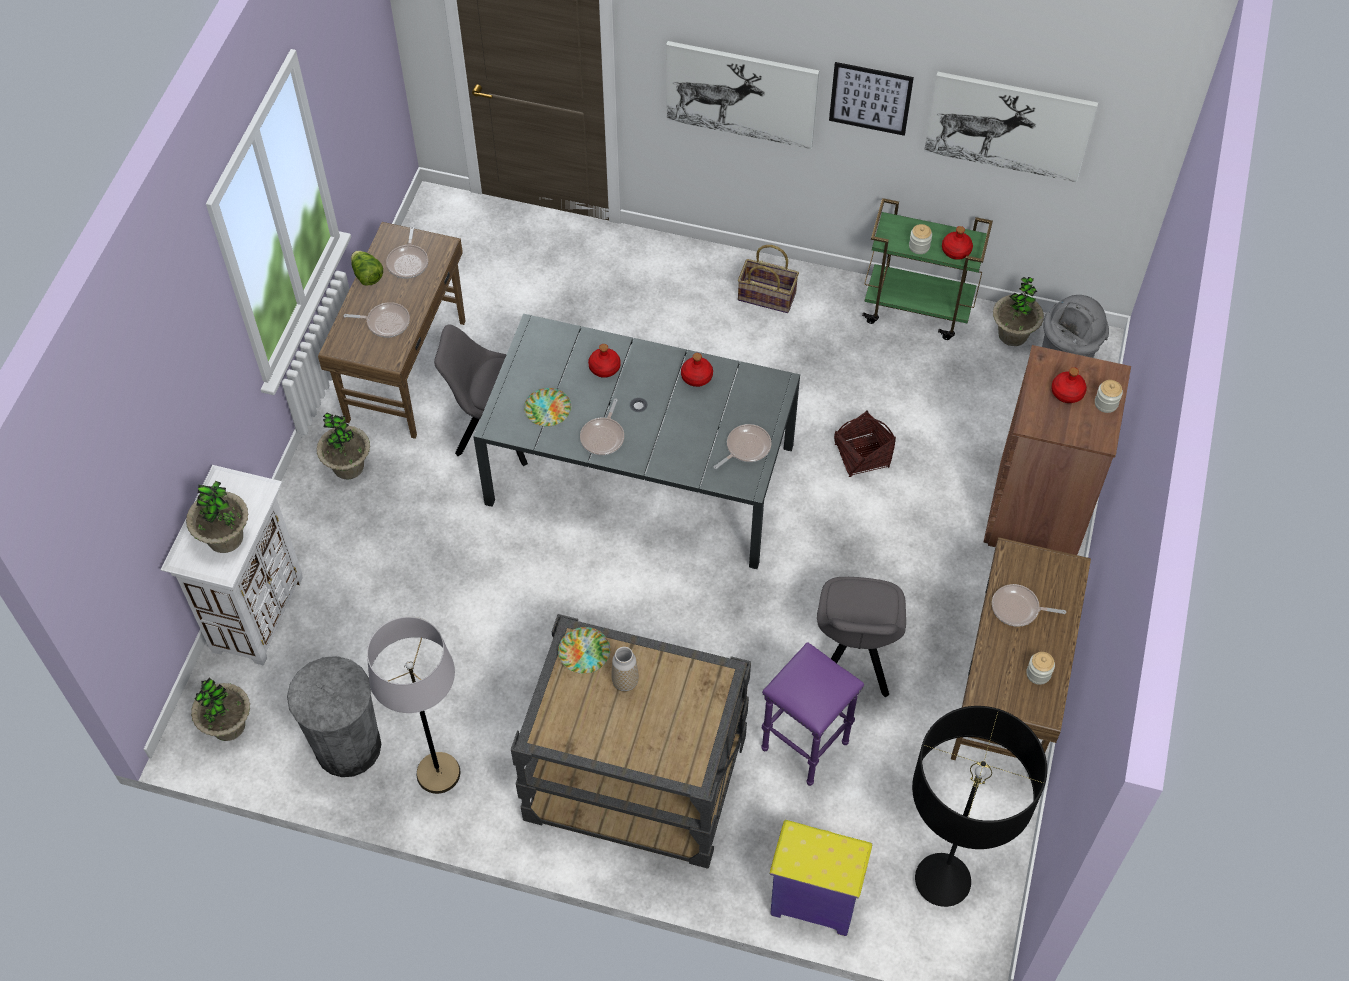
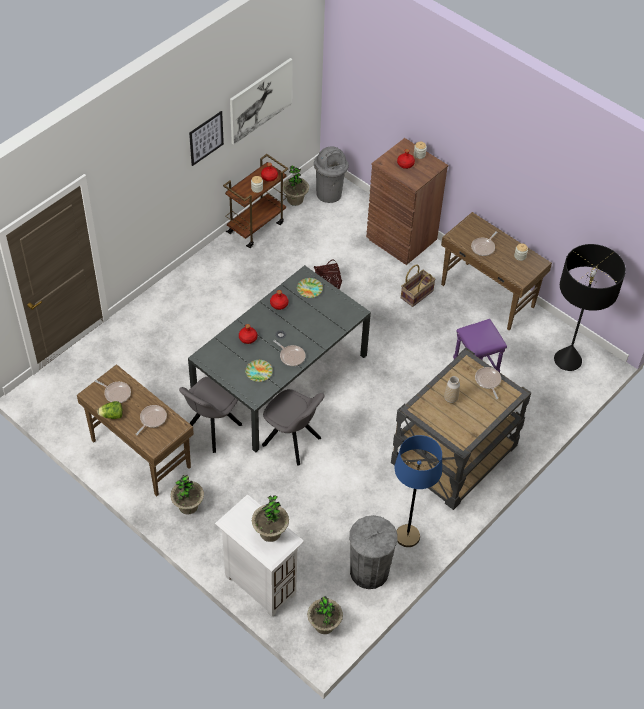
camera: 65 degrees left, 5 degrees down
(438, 773) = (407, 536): grey floor lamp -> blue floor lamp
(585, 652) = (425, 408): plate -> plate (309, 289)
(741, 94) = (153, 188): picture -> none
(746, 448) = (335, 304): frying pan -> frying pan (488, 381)
(767, 296) = (204, 279): basket -> basket (416, 294)
(812, 899) = (552, 412): nightstand -> none
(853, 659) = (438, 341): grey chair -> grey chair (292, 441)
(917, 312) = (257, 227): green cart -> brown cart

